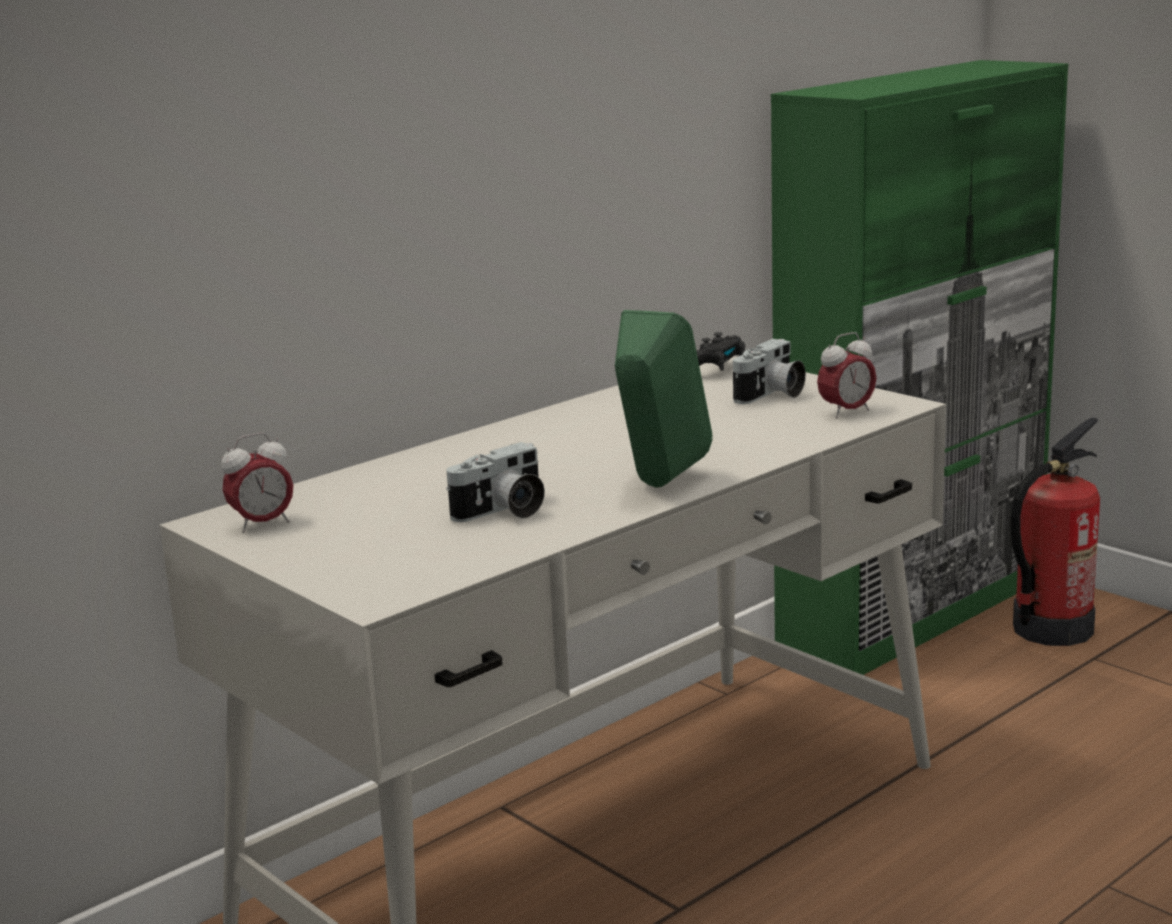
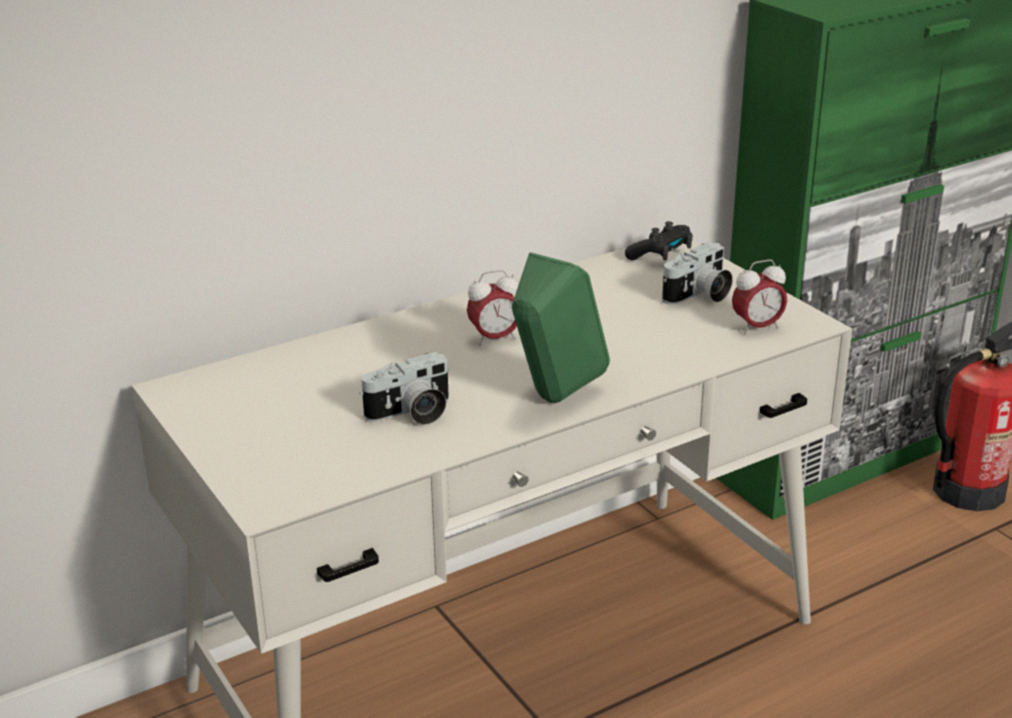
camera: 10 degrees right, 10 degrees up
(262, 524) = (211, 398): alarm clock -> alarm clock (494, 339)

